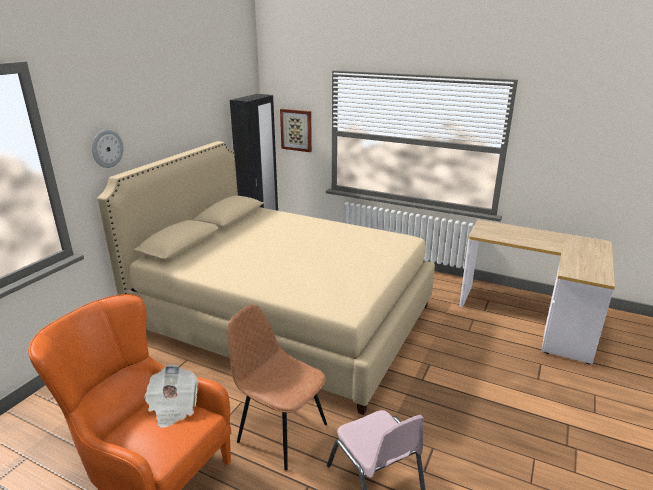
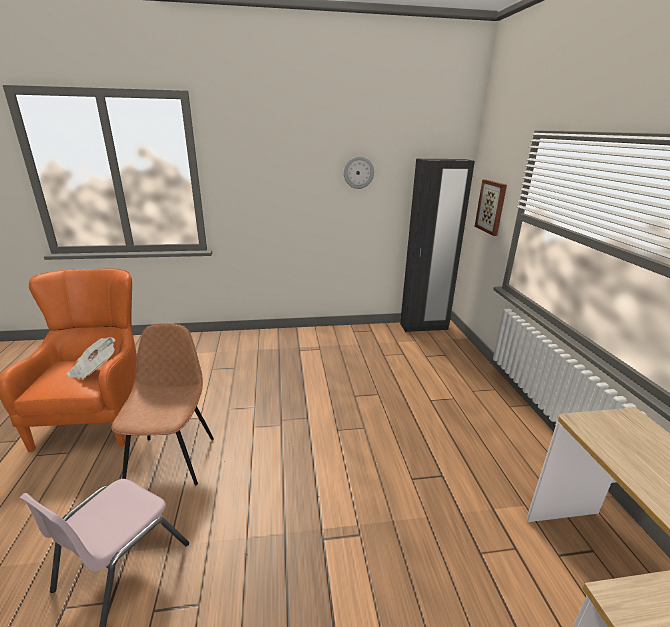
camera: 55 degrees right, 0 degrees up
(107, 148) = (252, 175): wall clock -> wall clock (358, 172)
(284, 318) = (334, 387): beige bed -> none

